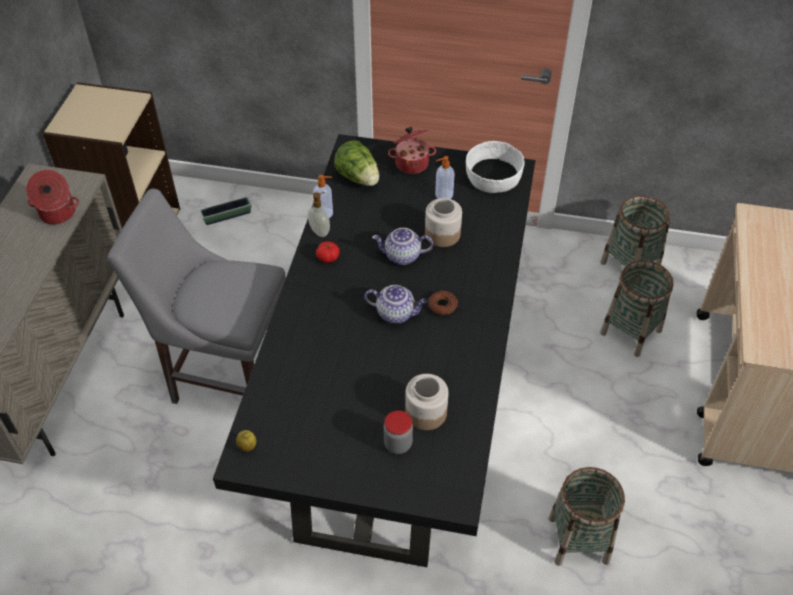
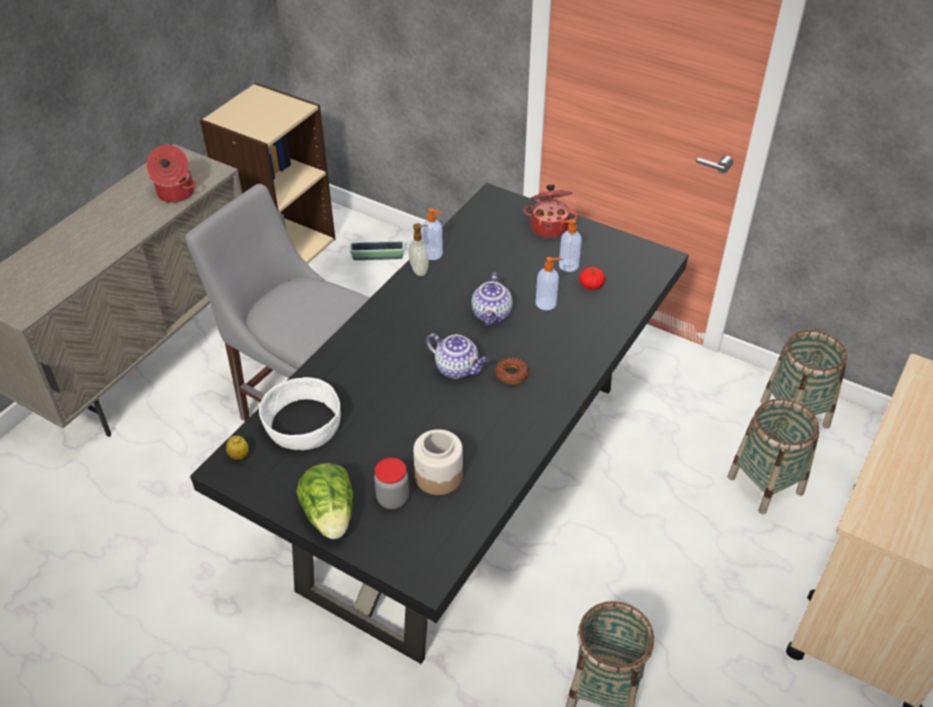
camera: 20 degrees right, 5 degrees down
(328, 257) = (414, 297): tomato -> tomato (591, 285)
(358, 178) = (486, 228): lettuce -> lettuce (330, 516)
(402, 256) = (492, 315): teapot -> teapot turned 105 degrees counterclockwise
(442, 234) = (546, 303): jar -> soap dispenser
(492, 176) = (631, 260): white bowl -> white bowl (301, 425)

